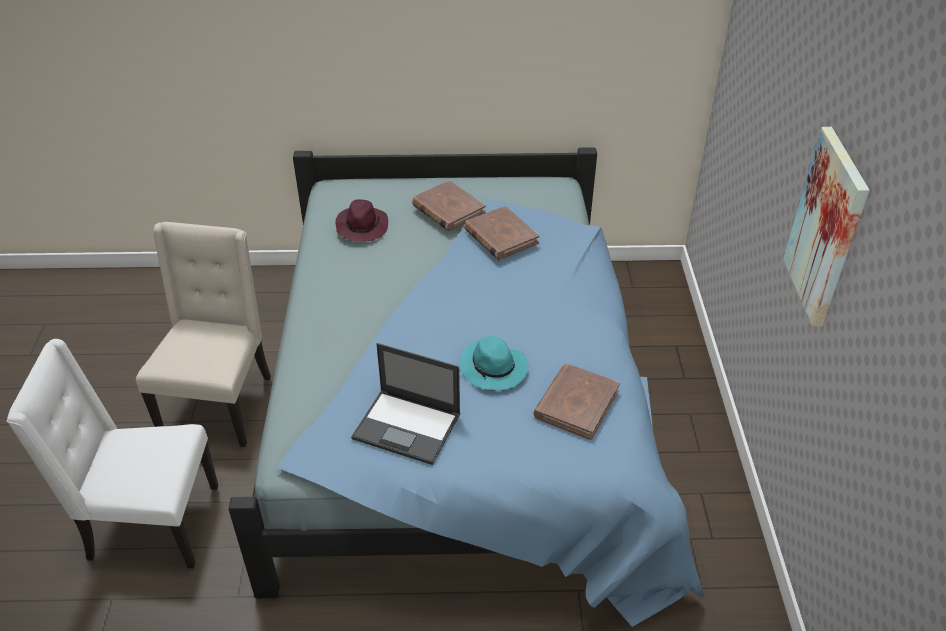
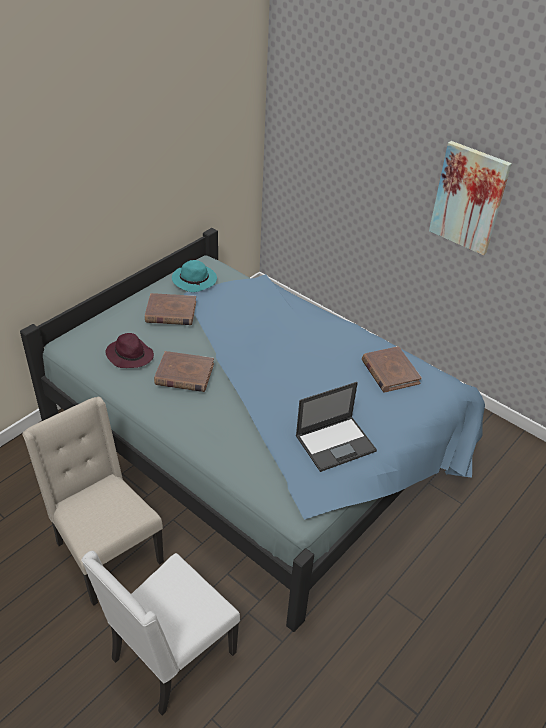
camera: 50 degrees left, 0 degrees up
(494, 369) = (330, 382): turquoise hat -> turquoise hat (195, 280)
(500, 236) = (225, 310): brown book -> brown book (184, 374)

